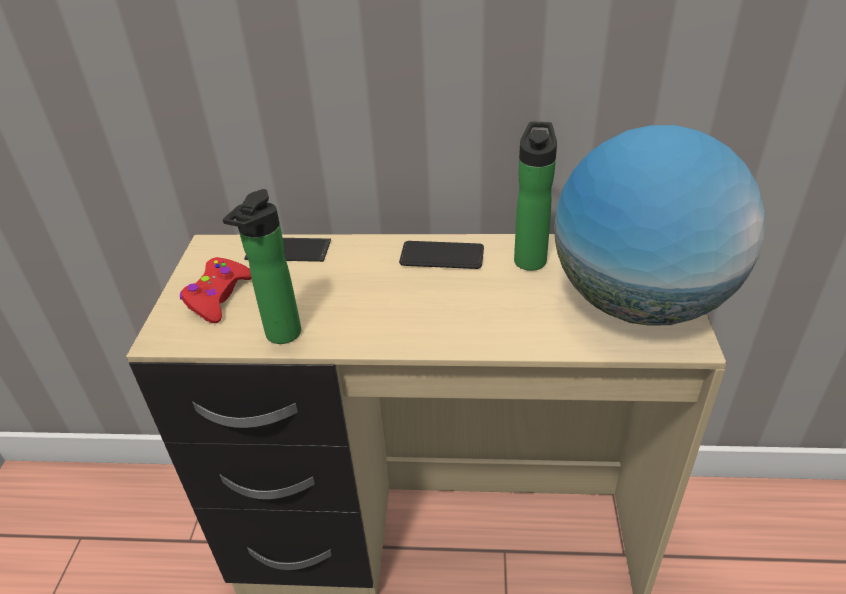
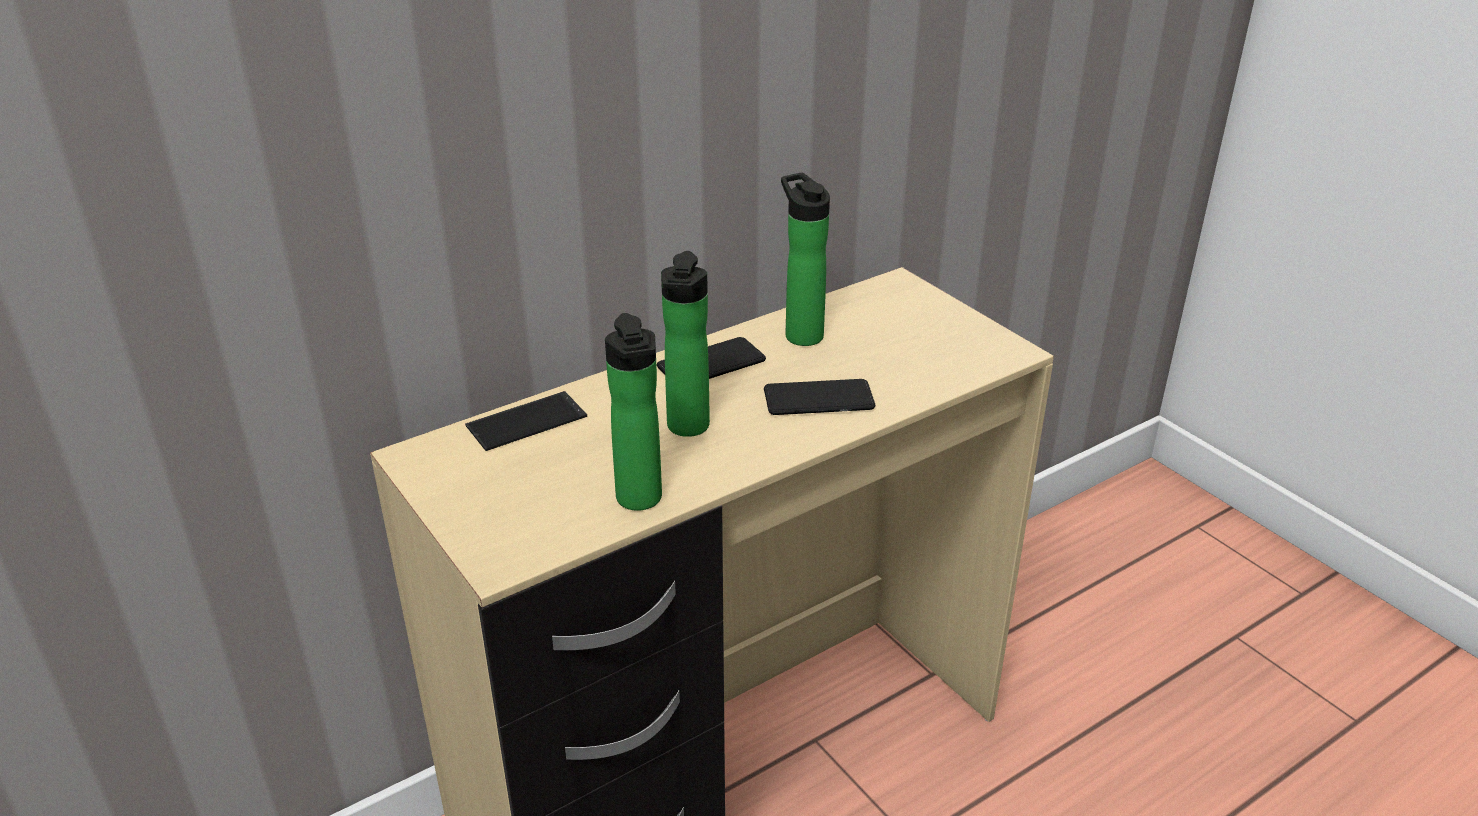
camera: 40 degrees left, 5 degrees down
(218, 297) = (510, 498): red game controller -> none
(369, 297) = (687, 429): none -> bottle
(482, 315) = (818, 399): none -> phone
(639, 302) = (939, 335): globe -> none

